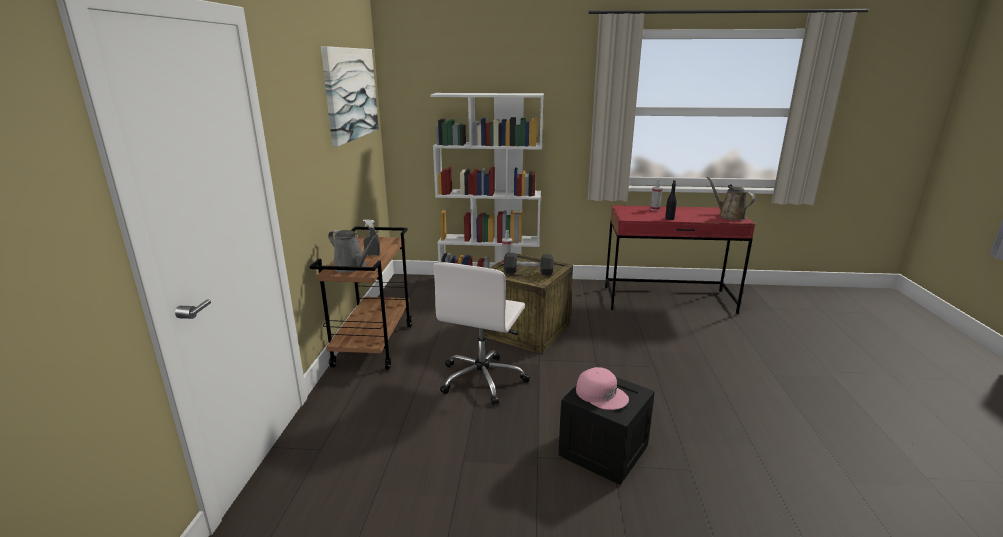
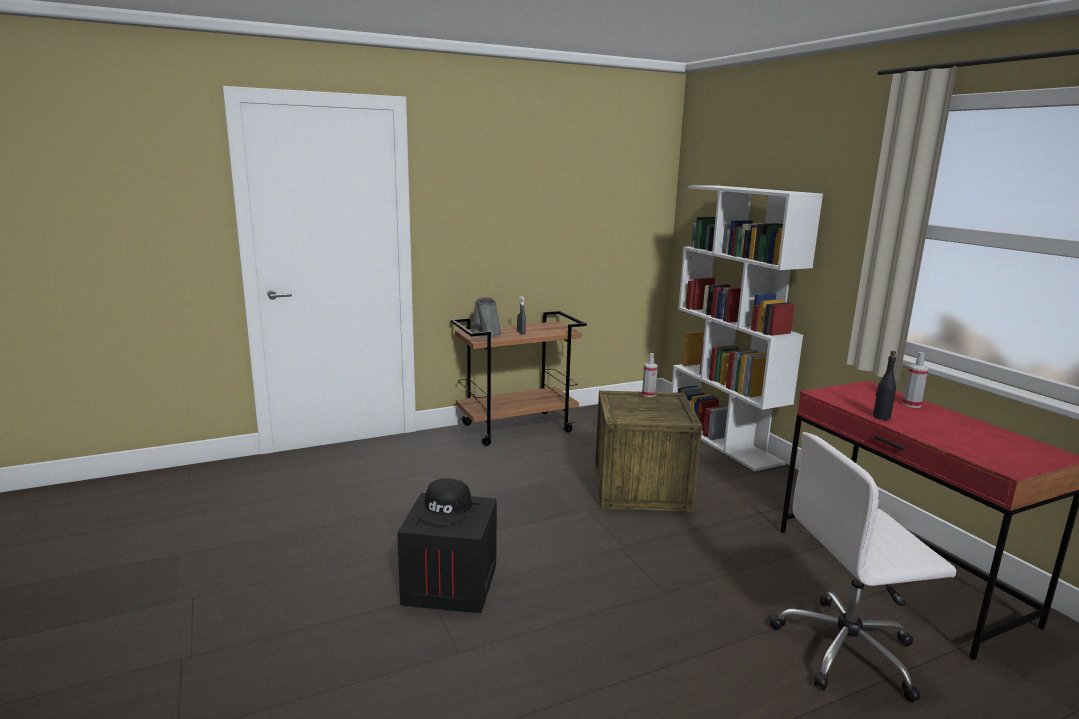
camera: 60 degrees right, 5 degrees down
(351, 93) = (595, 177): picture -> none
(483, 379) = (515, 490): white office chair -> white office chair (848, 650)
(528, 272) = (637, 408): black dumbbell -> none
(602, 394) = (446, 510): pink cap -> black cap
(729, 216) = (1010, 457): brown watering can -> none

